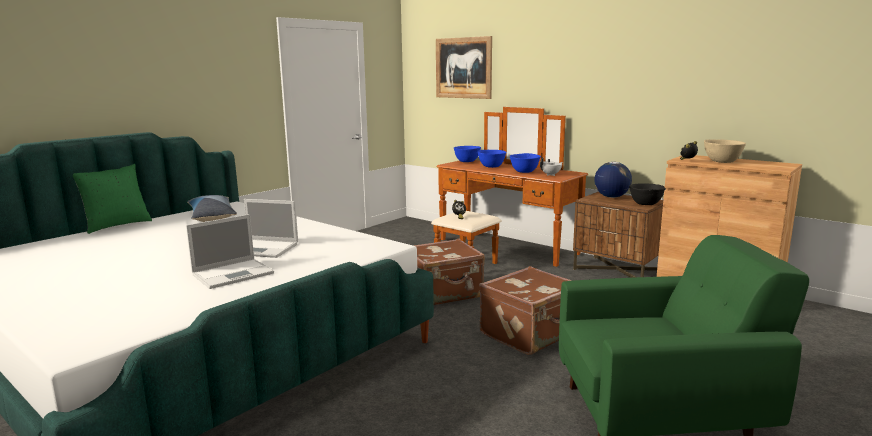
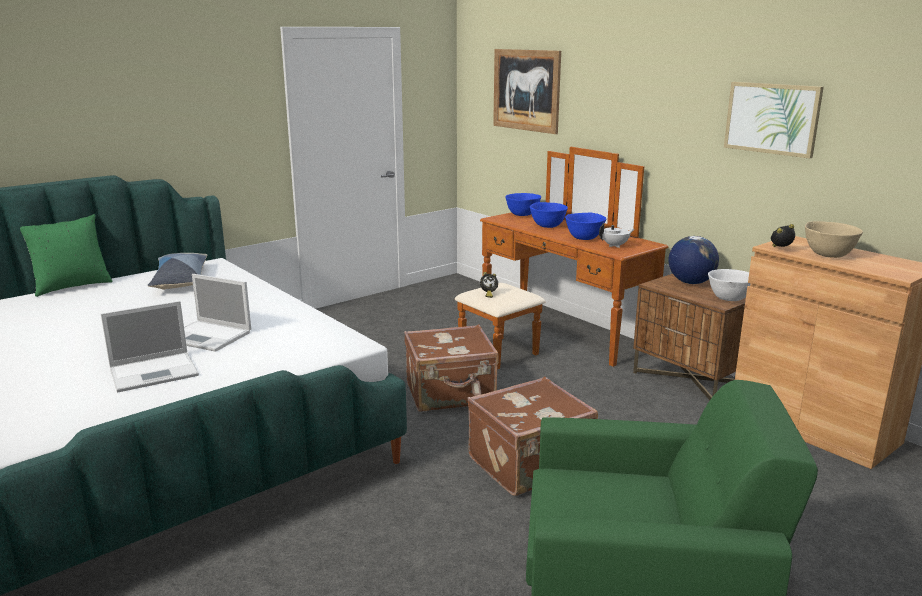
camera: 10 degrees right, 5 degrees up
(645, 204) = (729, 299): black bowl -> white bowl
(664, 71) = (772, 118): none -> picture

